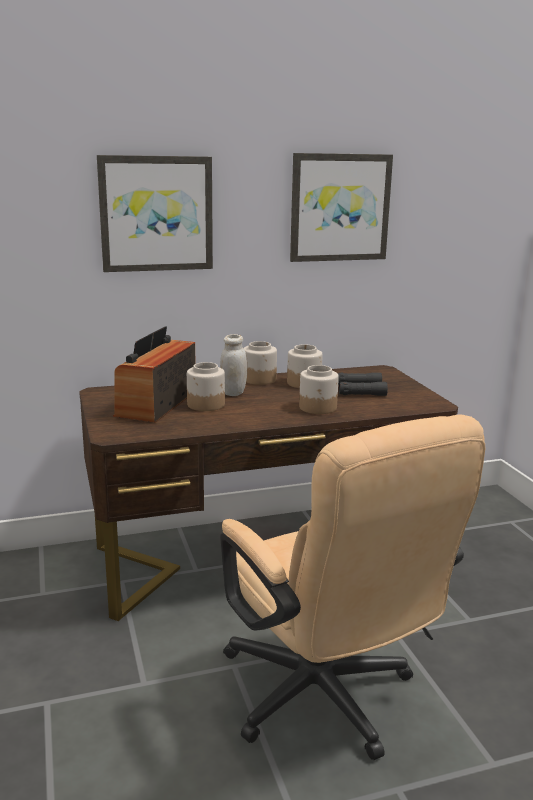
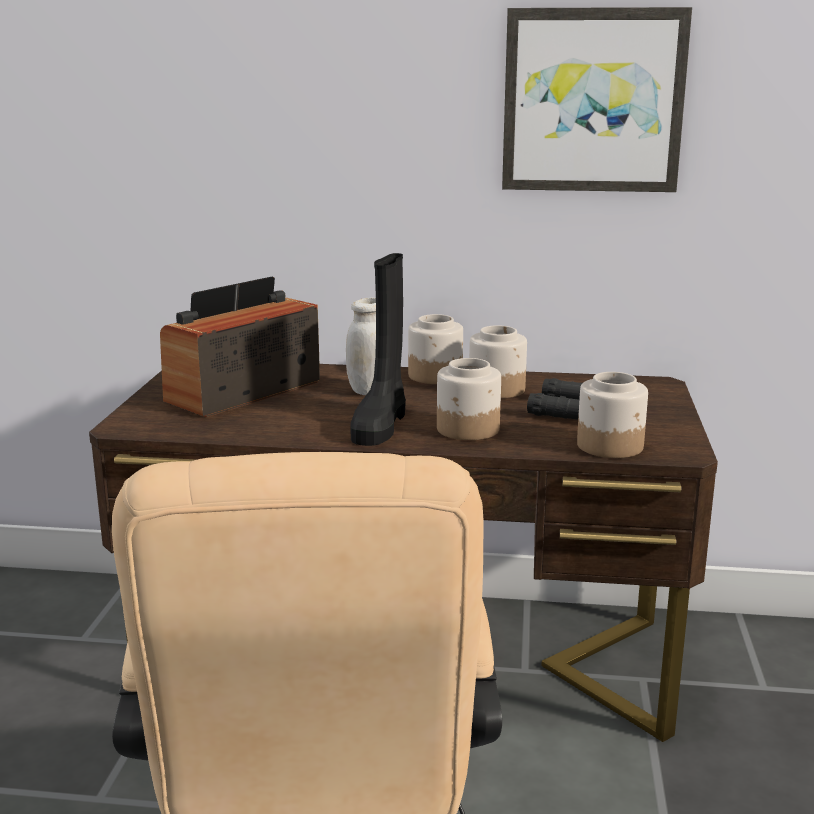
camera: 25 degrees right, 0 degrees up
(156, 214) = (288, 106): picture -> none
(206, 405) = (308, 402): jar -> jar (611, 446)
(267, 412) = (380, 425): none -> black boot

